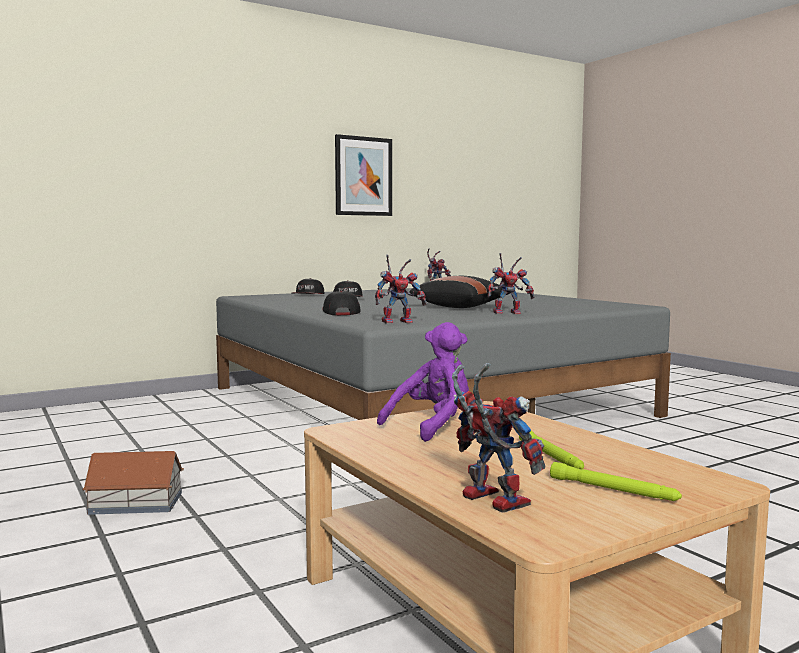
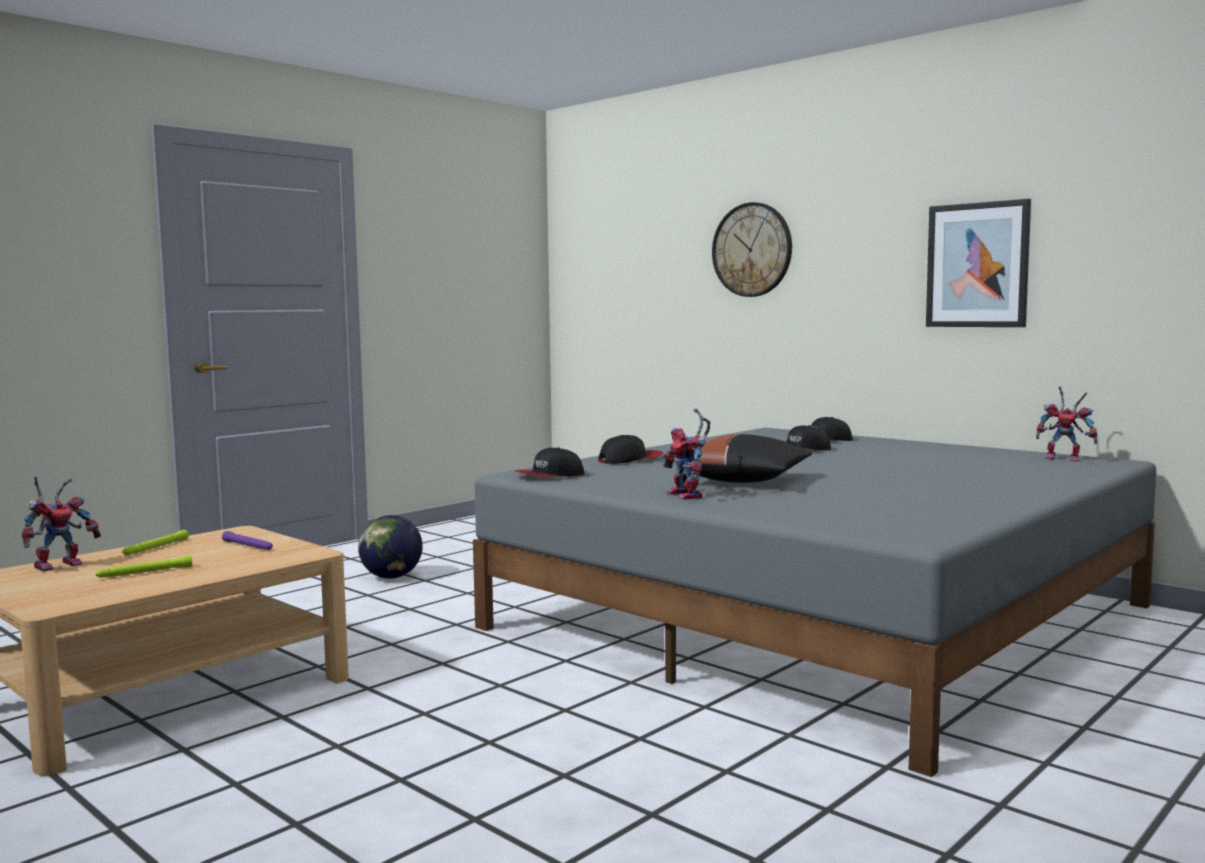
camera: 75 degrees right, 0 degrees up
(135, 503) = (391, 577): toy house -> globe
(191, 147) = (752, 250): none -> wall clock
(398, 322) = (549, 476): toy robot -> cap
(432, 425) = (248, 546): purple plush toy -> purple flashlight
(613, 490) = (57, 586): green flashlight -> green flashlight (155, 548)

